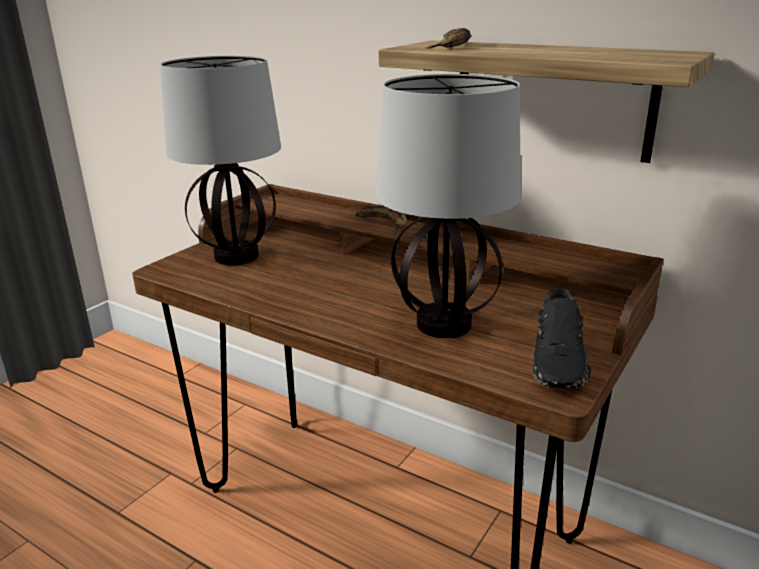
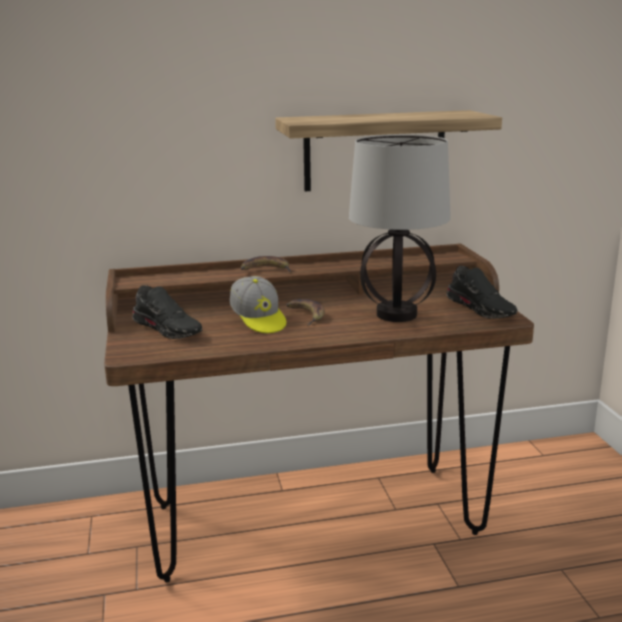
camera: 45 degrees left, 5 degrees down
(237, 256) = (169, 328): table lamp -> black shoe
(312, 276) = (258, 320): none -> cap
(450, 45) = (319, 119): banana -> banana (306, 315)

